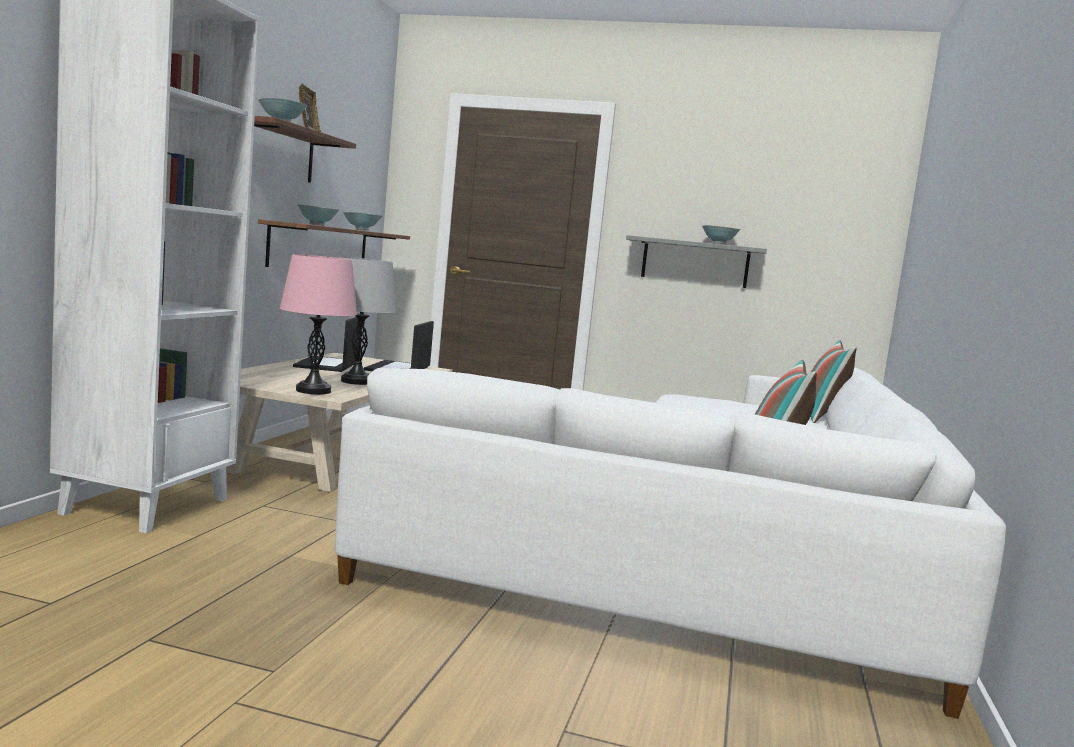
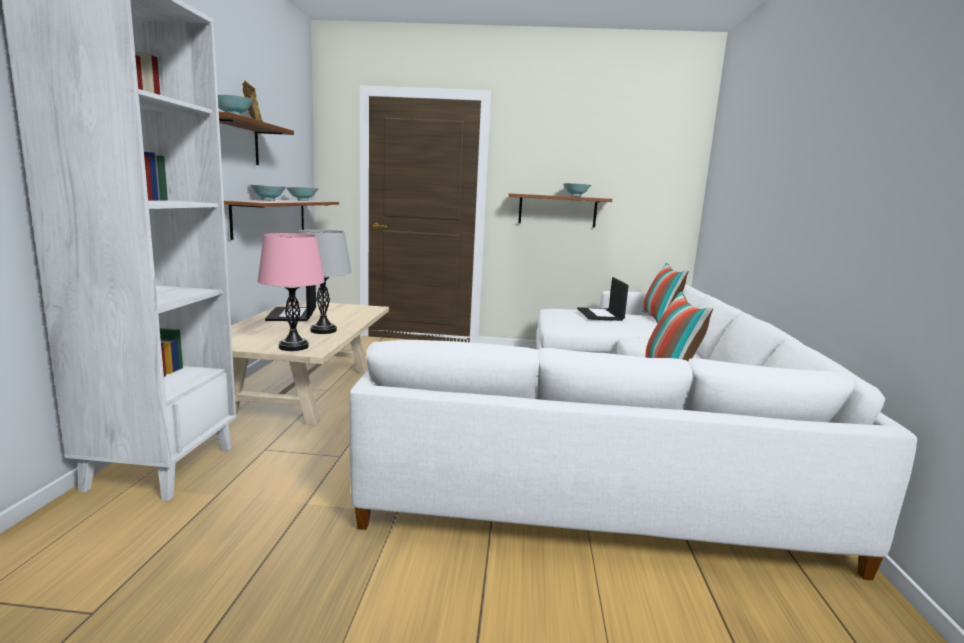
camera: 10 degrees left, 5 degrees up
(398, 369) = (349, 312): laptop -> laptop (600, 315)
(695, 262) = (557, 210): grey shelf -> brown shelf

